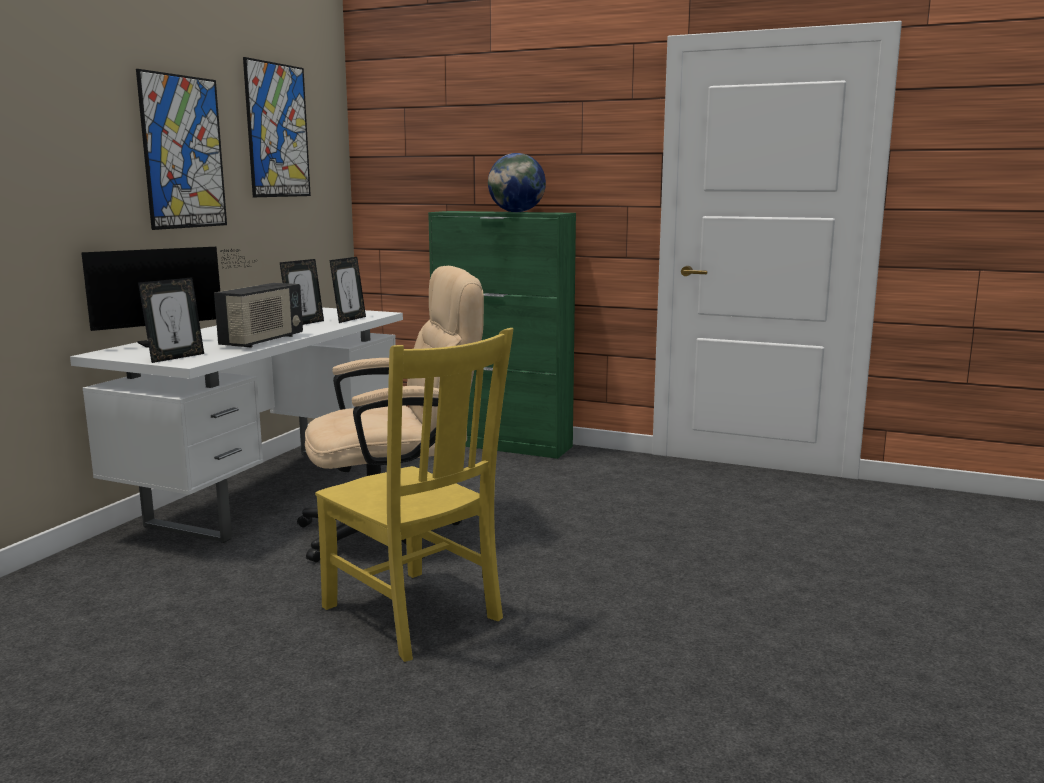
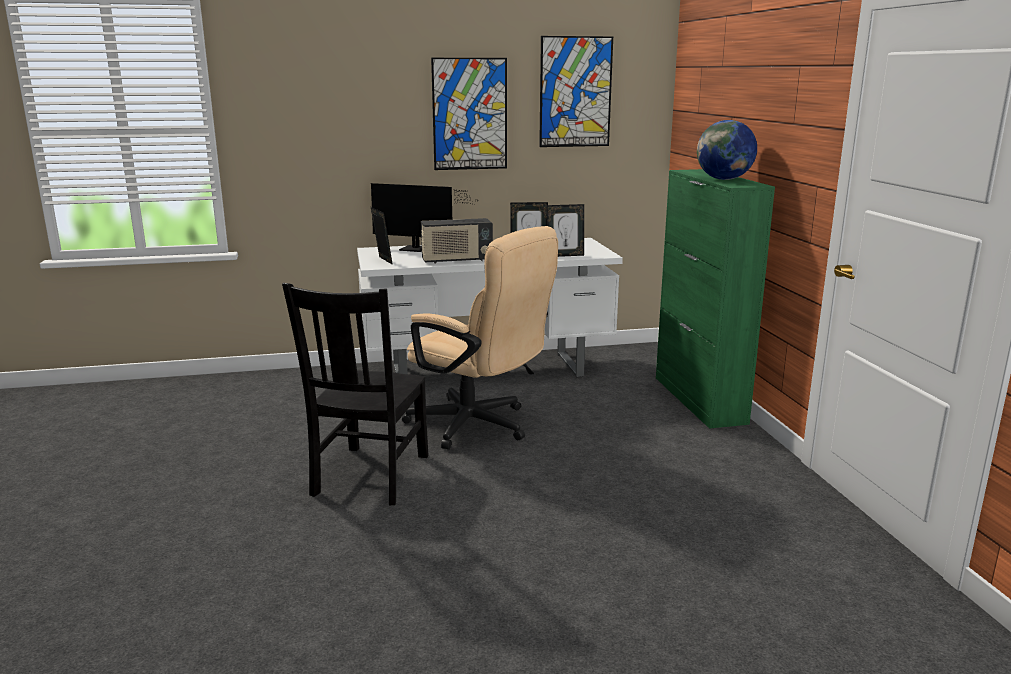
camera: 55 degrees right, 5 degrees up
(175, 357) = (382, 261): picture frame -> picture frame turned 120 degrees counterclockwise
(415, 615) = (369, 477): yellow chair -> black chair

